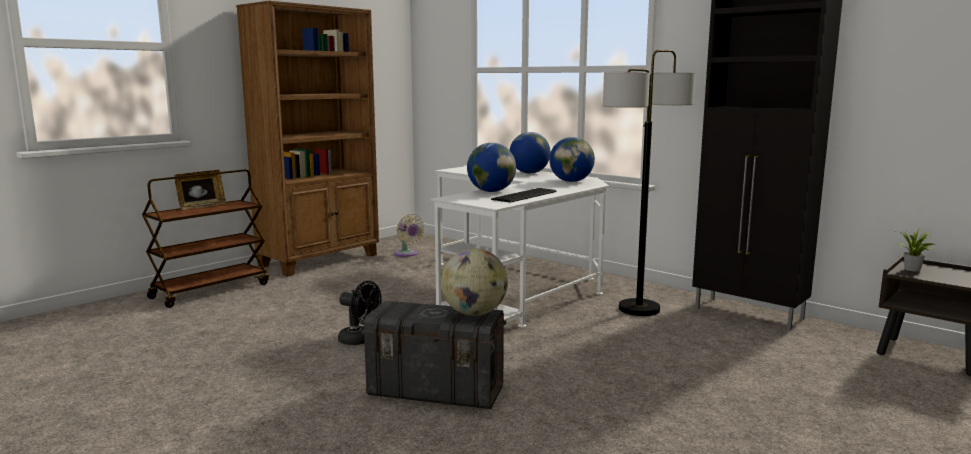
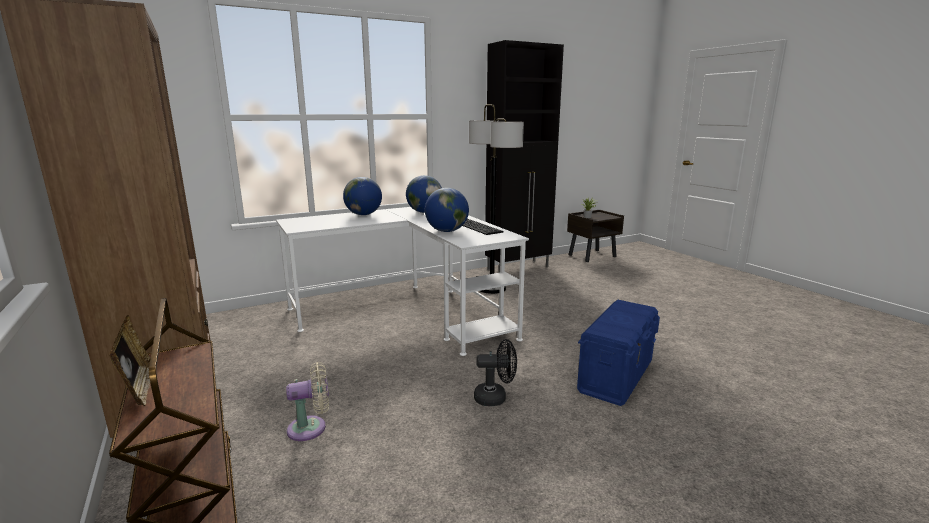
camera: 70 degrees left, 5 degrees up
(360, 340) = (495, 397): black fan -> black fan turned 45 degrees clockwise
(407, 254) = (236, 341): beige fan -> beige fan (311, 428)
(436, 391) = (616, 376): grey storage box -> blue storage box
(474, 313) = (625, 307): globe -> none

